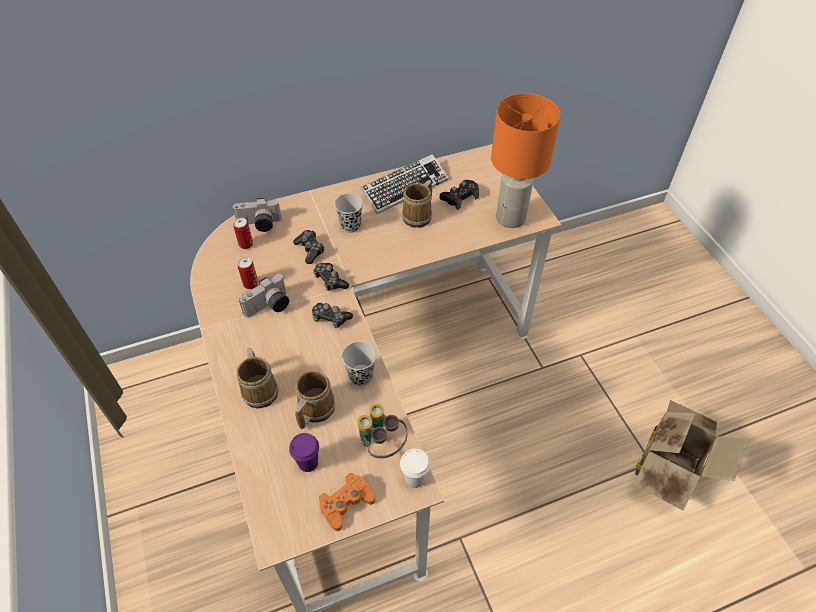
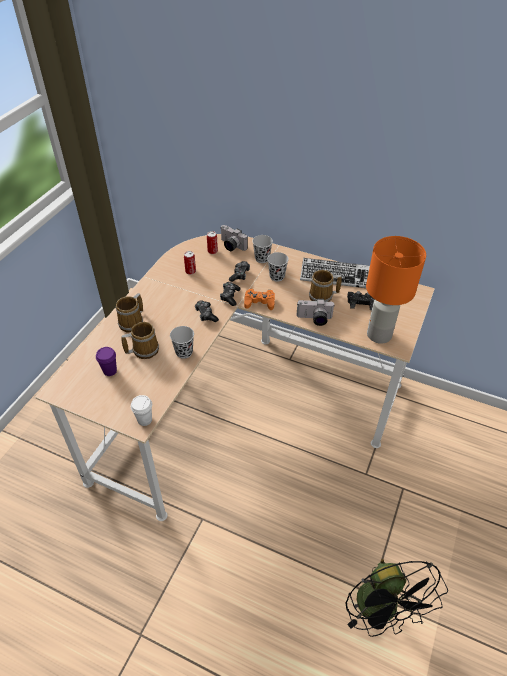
camera: 45 degrees right, 5 degrees down
(269, 307) = (185, 288): camera -> camera (314, 319)
(311, 217) = (262, 258): none -> black cup
(346, 503) = (101, 403): orange game controller -> orange game controller (259, 302)
(381, 445) = (151, 391): binoculars -> none
(672, 468) = (382, 611): cardboard box -> black fan

